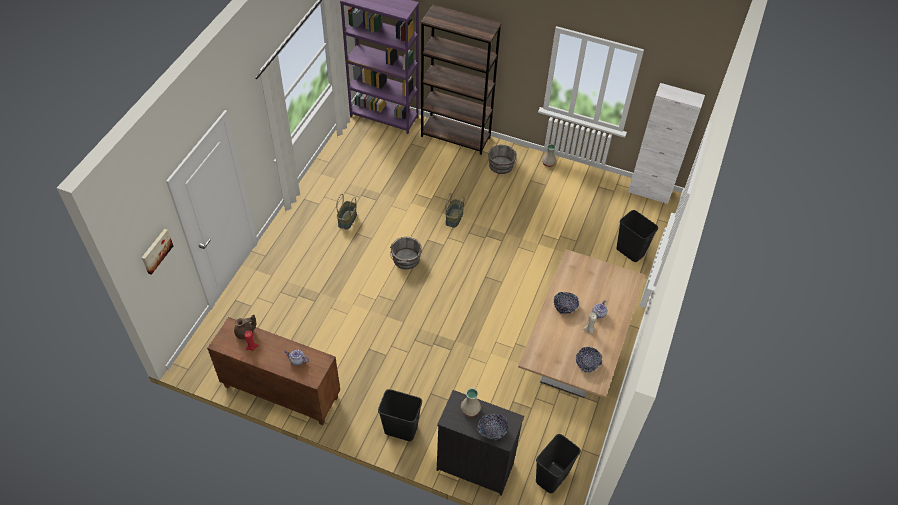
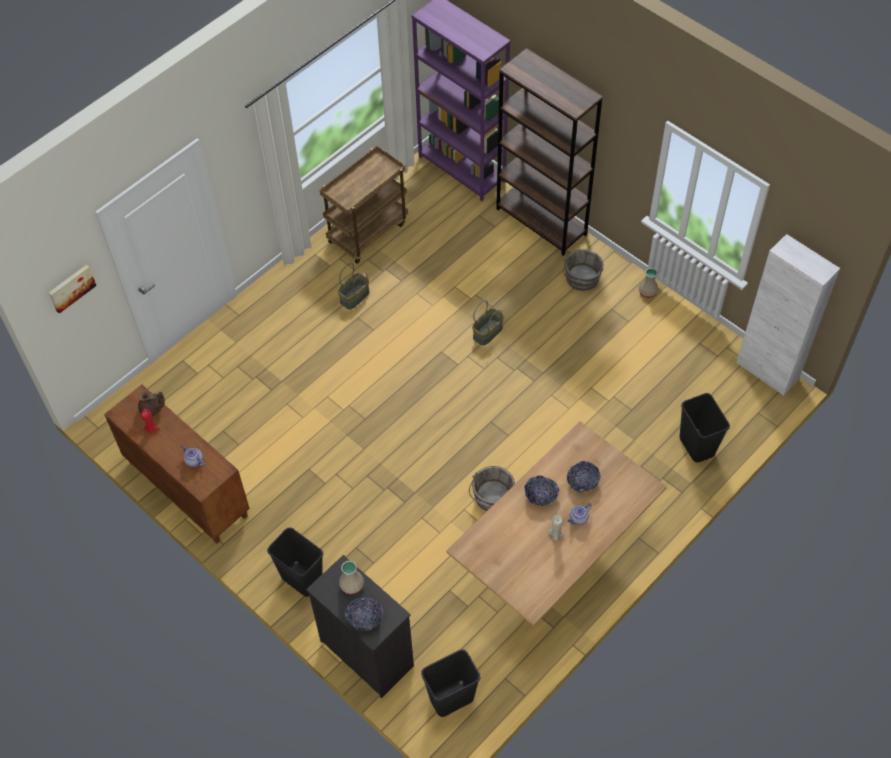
camera: 25 degrees right, 5 degrees up
(336, 174) = (367, 231): none -> brown cart
(406, 260) = (402, 371): grey bucket -> grey bucket (492, 497)
(587, 363) = (532, 576): bowl -> bowl (582, 481)

